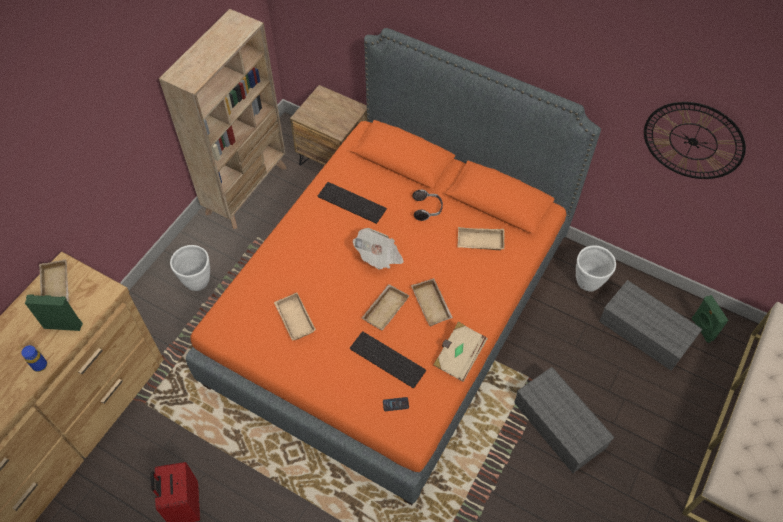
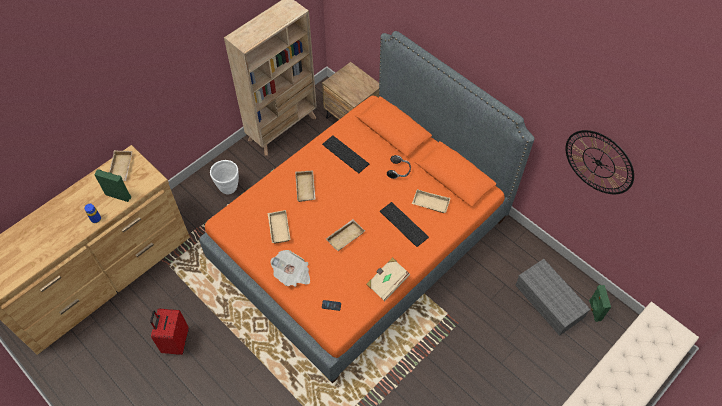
camera: 15 degrees right, 0 degrees up
(379, 256) = (352, 198): newspaper -> newspaper (292, 274)
(389, 358) = (336, 272): keyboard -> keyboard (405, 224)
(432, 304) = (380, 241): beige tray -> beige tray (306, 188)
(557, 424) = (458, 353): grey storage box -> none
(588, 282) = (516, 254): white planter -> none

